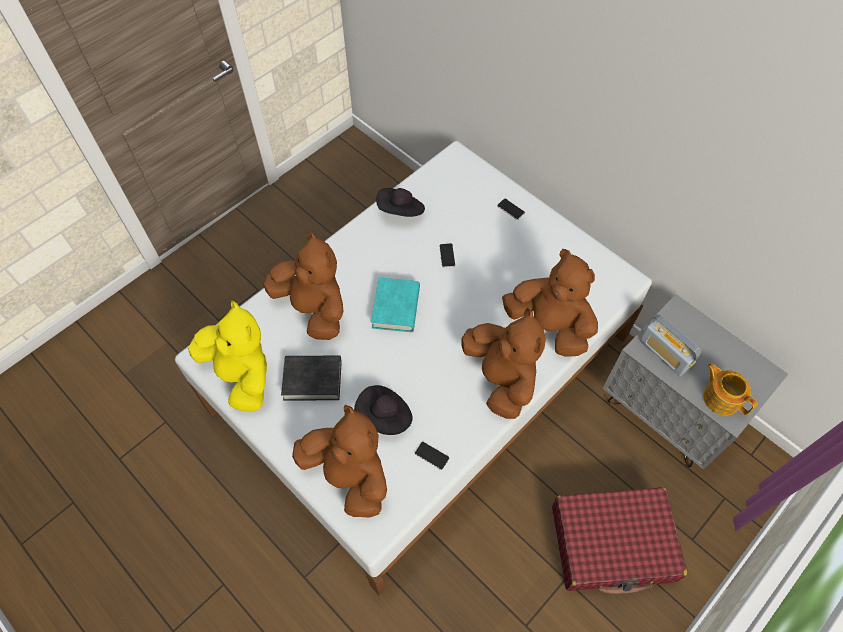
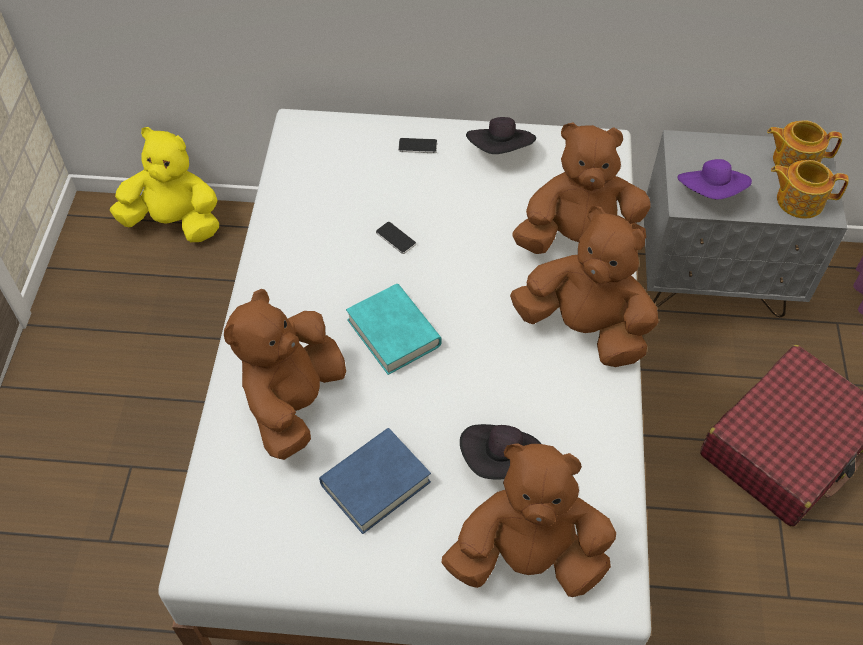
camera: 40 degrees left, 5 degrees down
(241, 375) = (278, 545): yellow plush toy -> yellow plush toy (175, 222)
(312, 380) = (375, 483): black book -> blue book
(313, 309) = (293, 402): brown plush toy -> brown plush toy turned 75 degrees counterclockwise
(401, 211) = (292, 223): black hat -> black hat (500, 151)
(432, 456) = (594, 462): phone -> none
(664, 353) = (710, 193): radio -> purple hat
(746, 370) = (794, 160): none -> teapot

